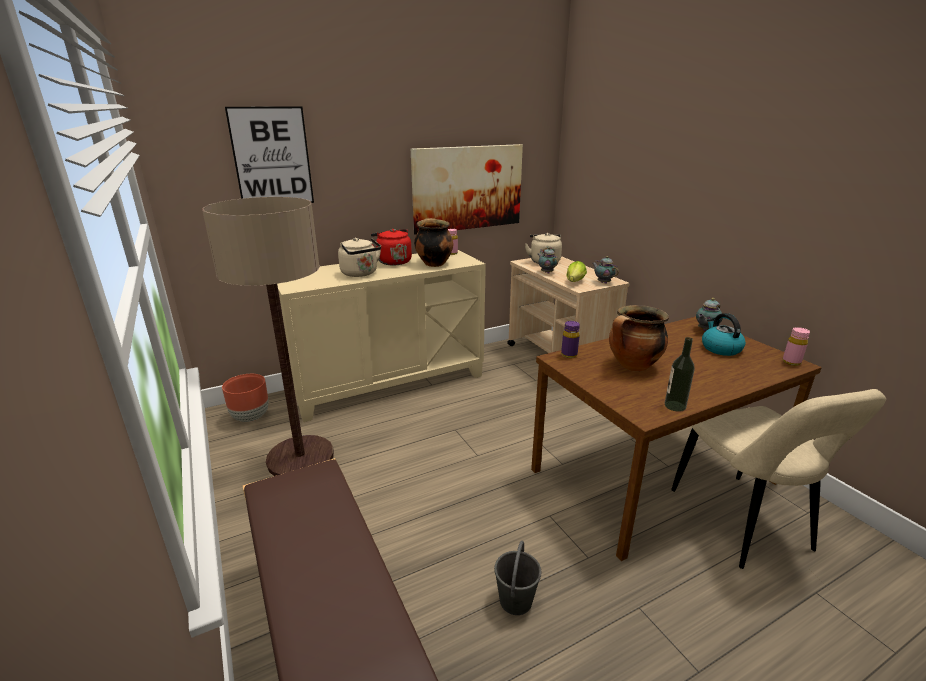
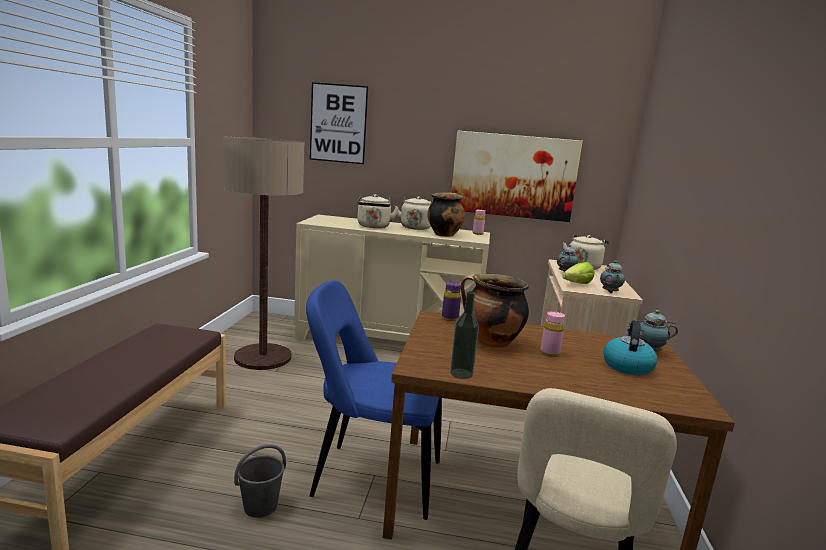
camera: 35 degrees right, 10 degrees down
(250, 417) = (269, 325): brown planter -> none
(393, 261) = (415, 227): red kettle -> beige kettle
(551, 520) = (371, 478): none -> blue chair
(791, 362) = (697, 404): pink bottle -> pink bottle (549, 353)

